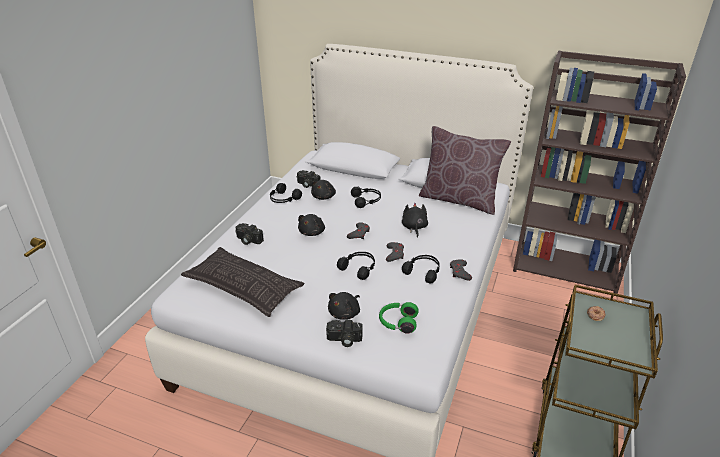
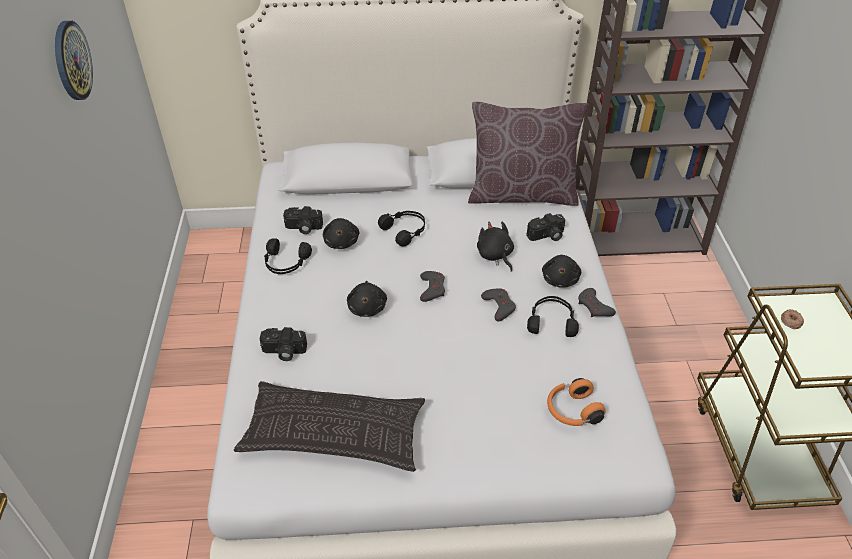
camera: 25 degrees left, 10 degrees up
(196, 50) = (71, 60): none -> wall clock
(344, 340) = (526, 464): camera -> camera (546, 236)
(345, 313) = (499, 422): black plush toy -> black plush toy (560, 279)
(359, 268) = (469, 344): black headphones -> none
(397, 323) = (572, 411): green headphones -> orange headphones

